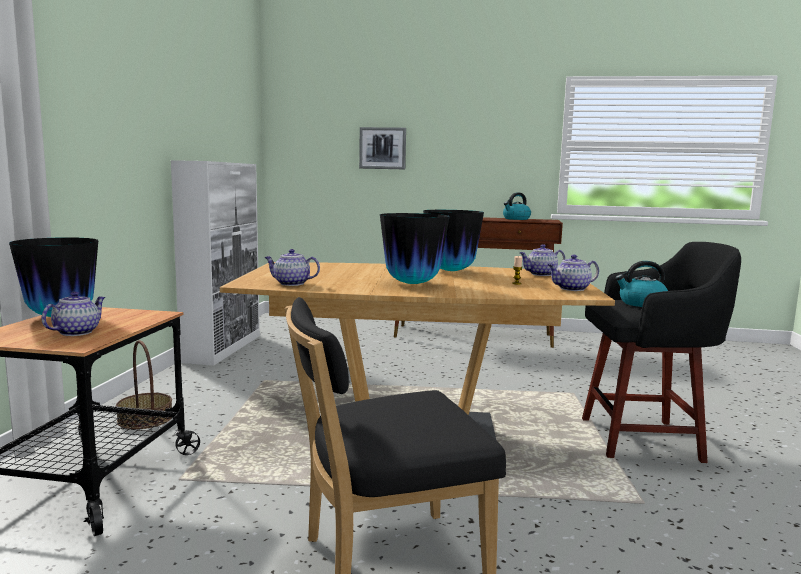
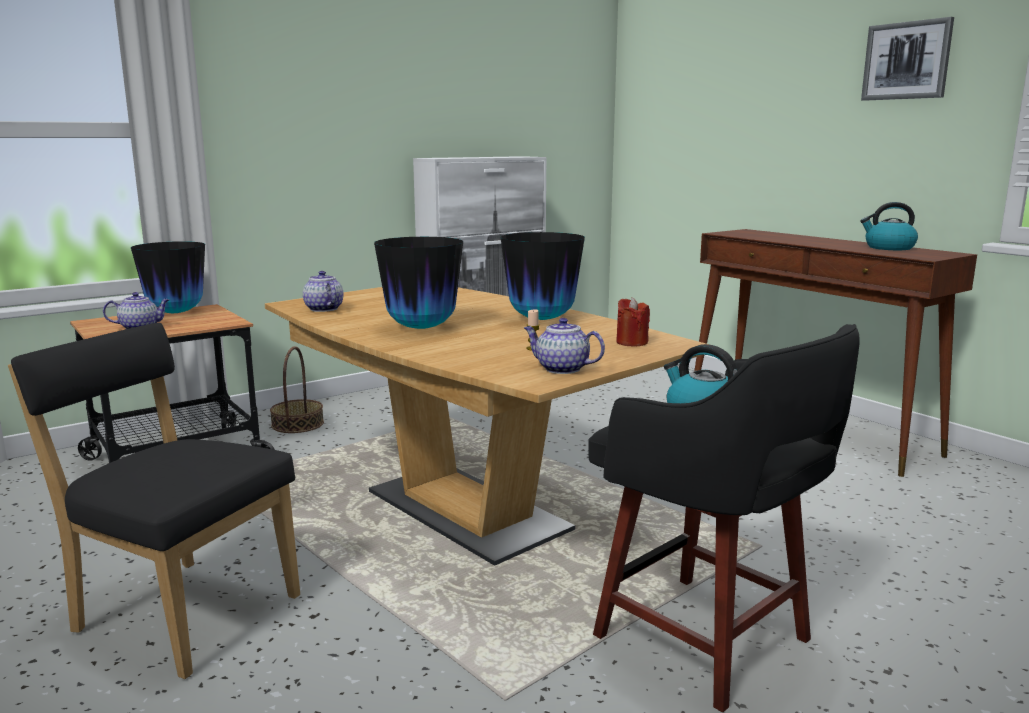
camera: 45 degrees right, 5 degrees up
(382, 148) = (741, 127): picture -> picture (906, 61)
(540, 274) = (631, 342): teapot -> red candle

